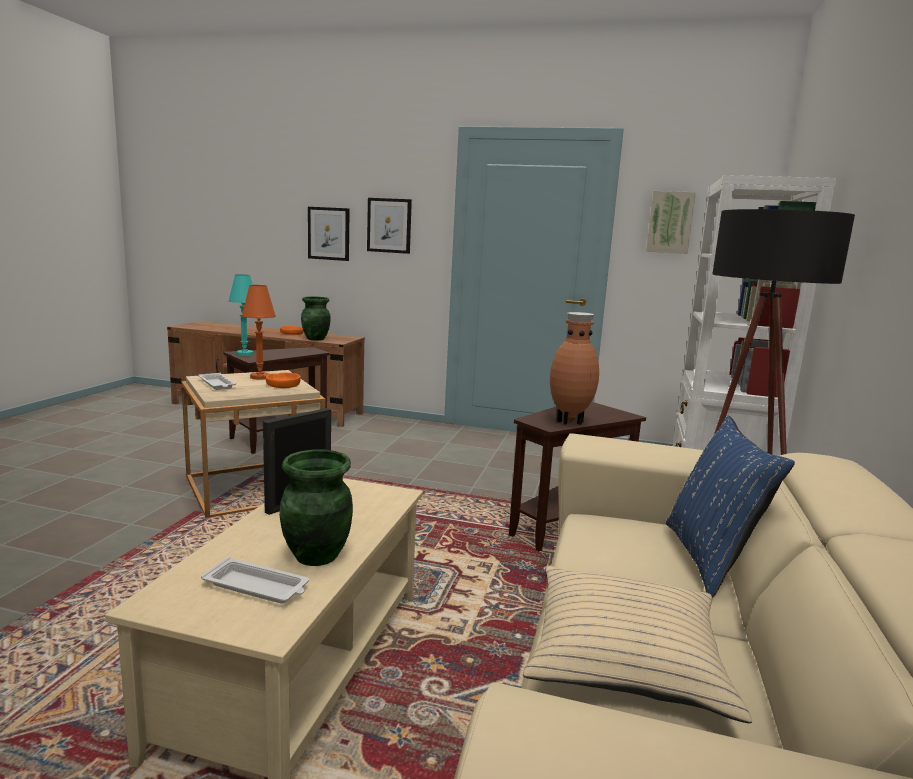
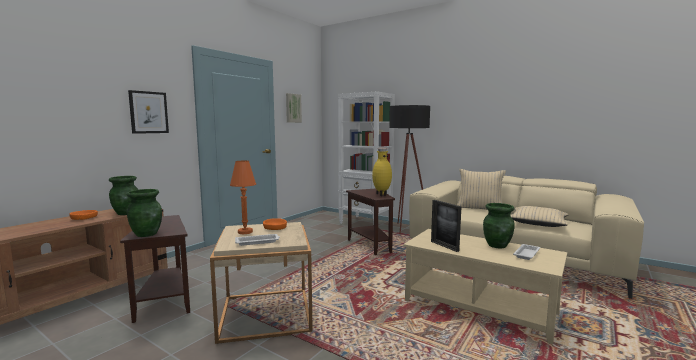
camera: 70 degrees left, 5 degrees down
(244, 354) = (147, 234): turquoise table lamp -> green vase
(329, 233) = (90, 121): picture -> none
(569, 421) = (381, 195): brown vase -> yellow vase
(710, 559) = (479, 209): blue pillow -> beige pillow

